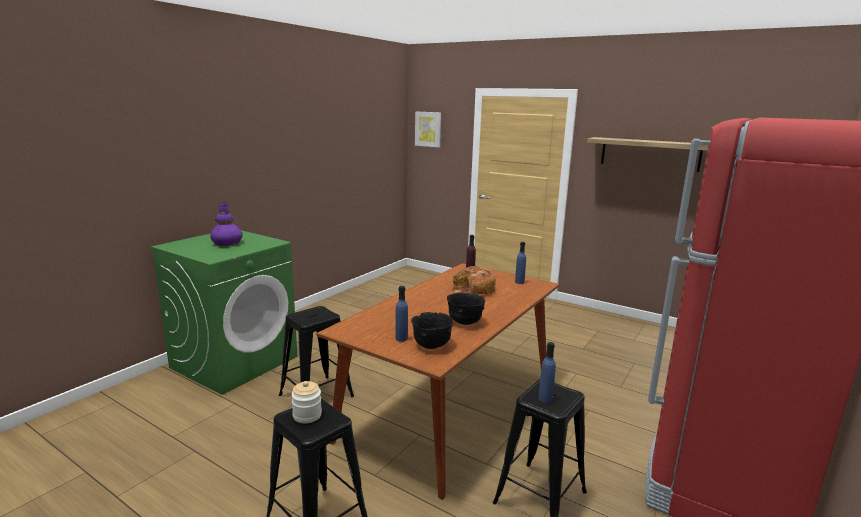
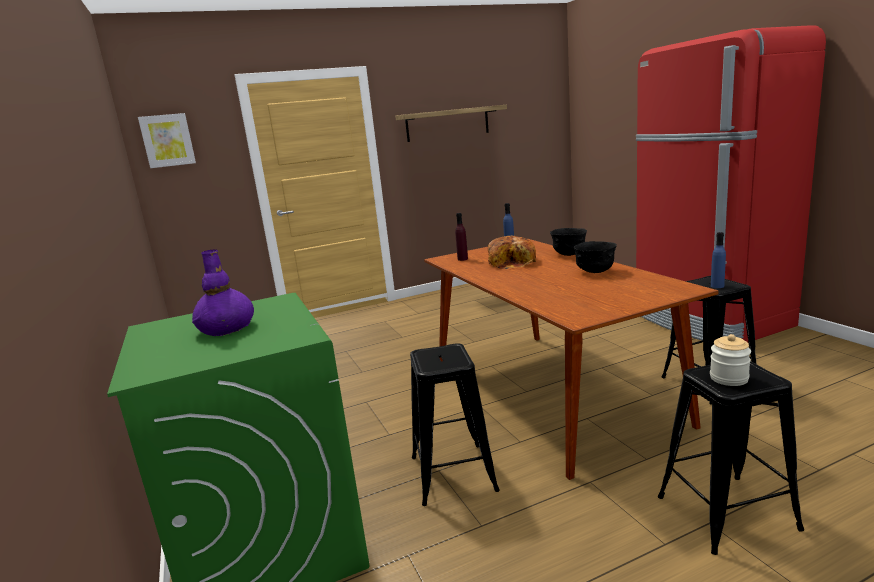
camera: 55 degrees left, 0 degrees up
(401, 338) = (620, 295): blue bottle -> none
(431, 345) = (646, 286): black bowl -> black bowl (569, 254)

